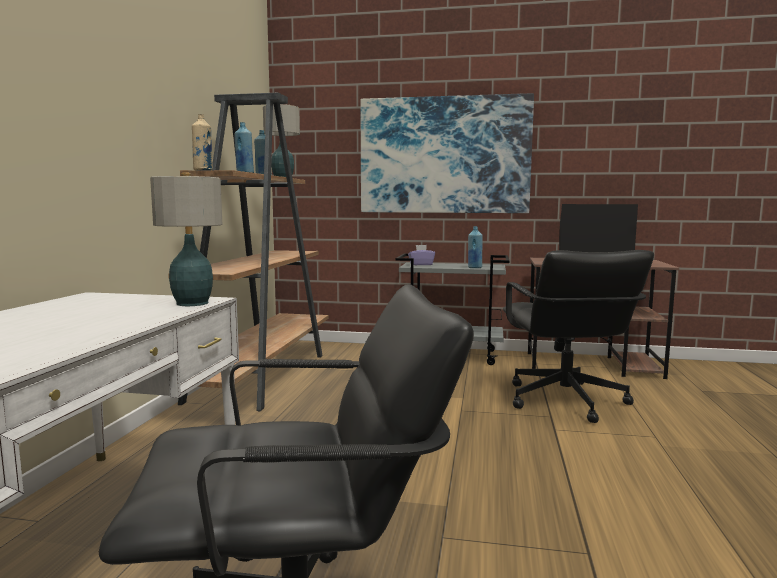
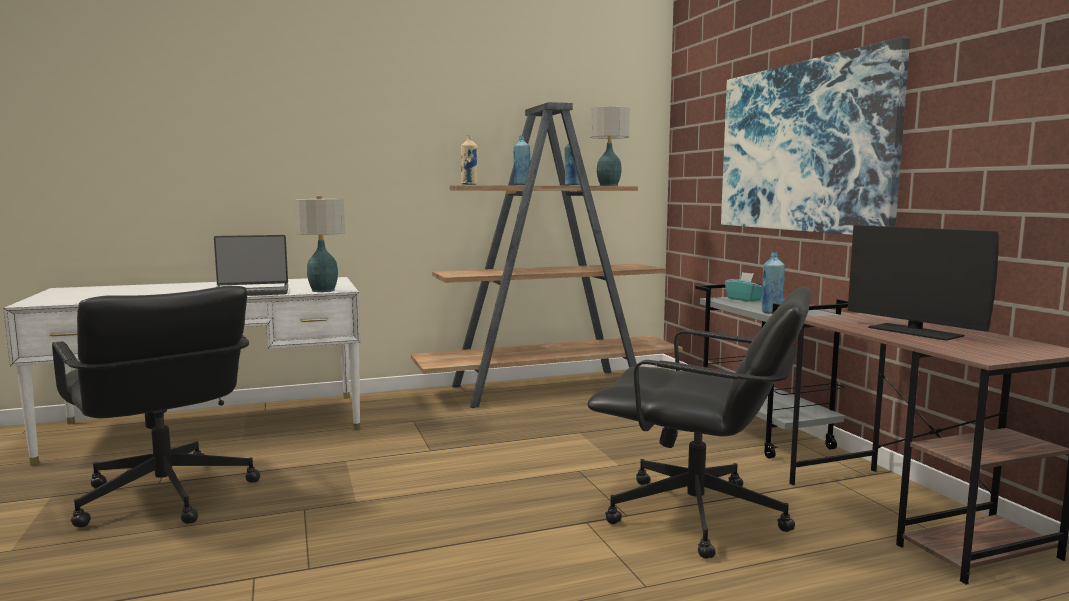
camera: 60 degrees right, 0 degrees up
(117, 321) = (251, 292): none -> laptop
(421, 264) = (744, 299): purple tissue box -> turquoise tissue box
(564, 401) = (697, 516): black office chair -> black office chair turned 120 degrees counterclockwise

